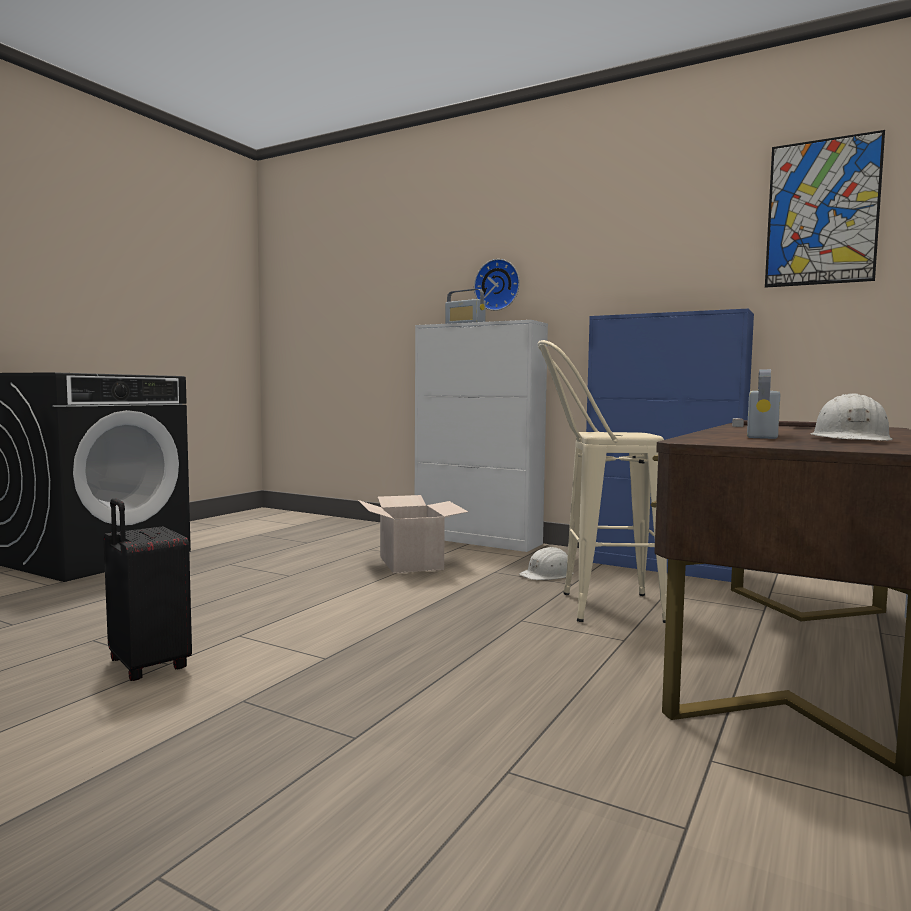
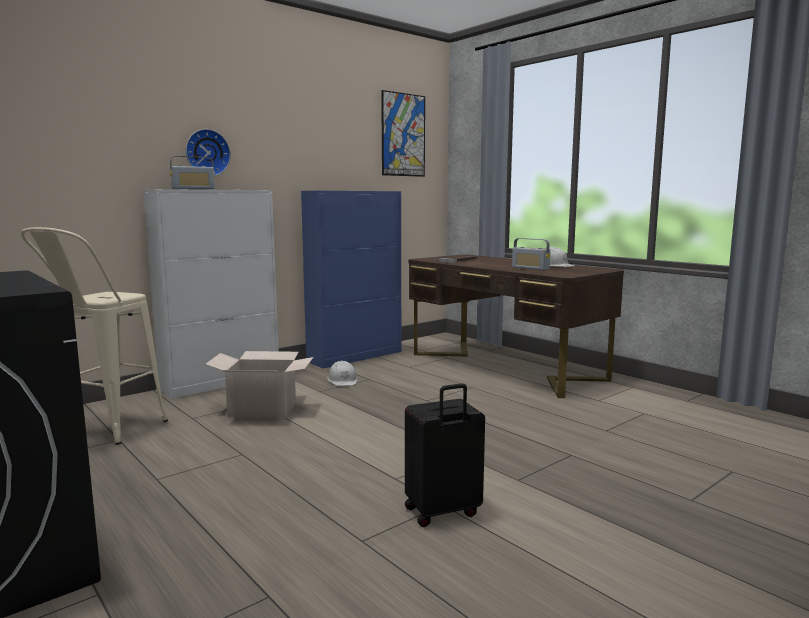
camera: 70 degrees left, 5 degrees up
(593, 607) = (418, 383): beige stool -> beige stool (105, 433)

